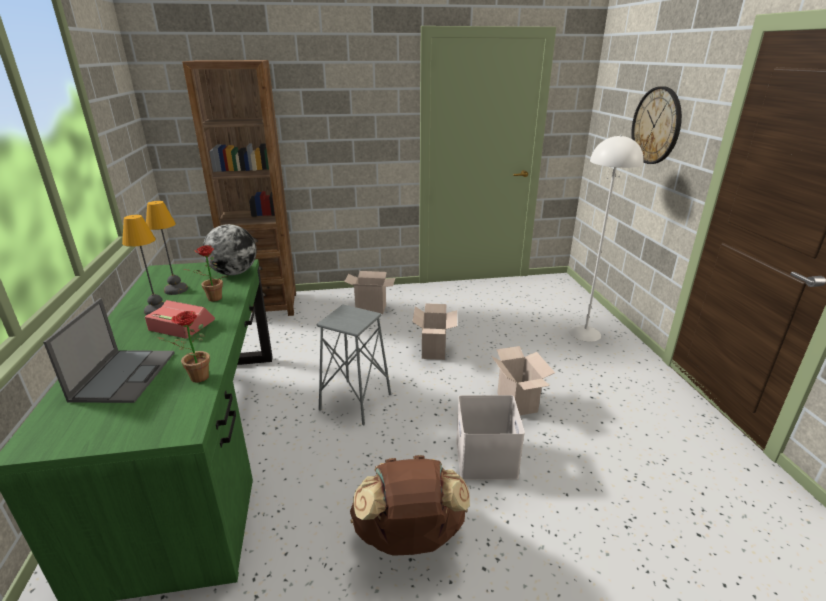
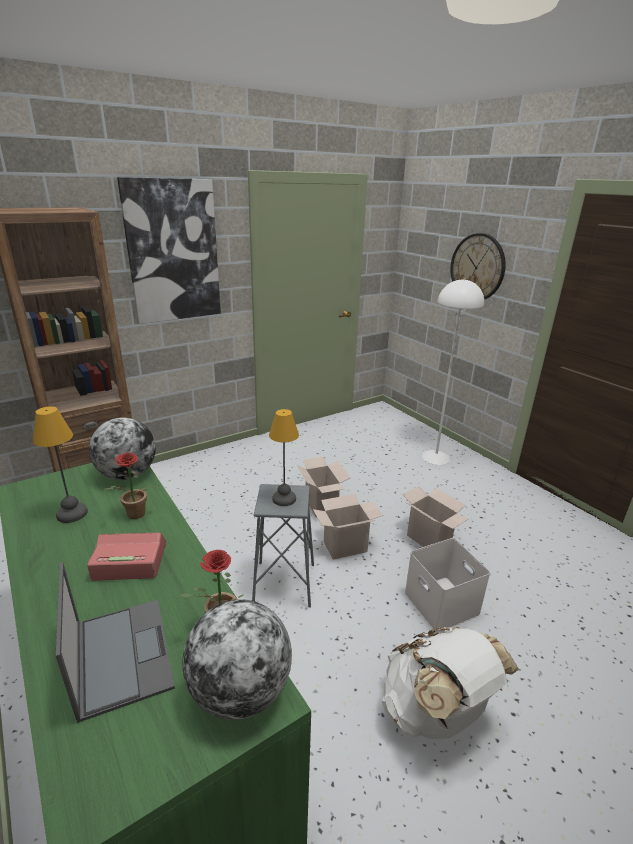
camera: 25 degrees left, 0 degrees up
(157, 310) = (73, 548): table lamp -> table lamp (283, 498)
(170, 417) = (240, 691): none -> globe
(344, 101) = (173, 252): none -> picture
(372, 308) = (228, 473): cardboard box -> cardboard box (346, 546)
(409, 538) = (434, 712): brown backpack -> white backpack

